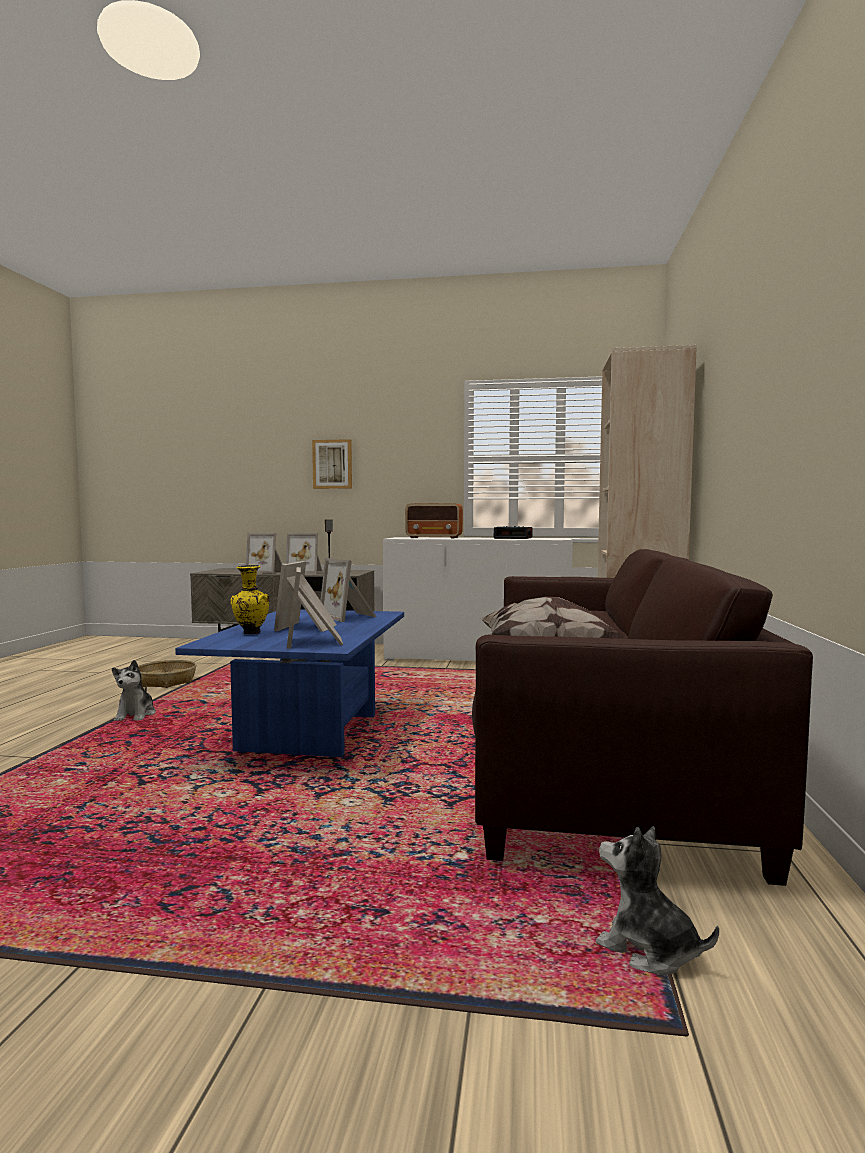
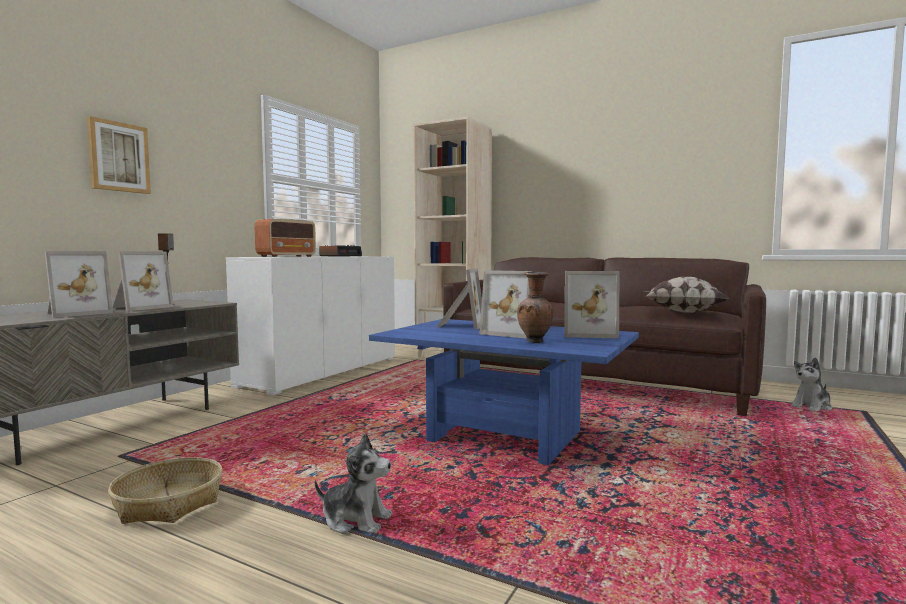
camera: 70 degrees left, 0 degrees up
(250, 633) = (535, 342): yellow vase -> brown vase
(349, 616) = (459, 325): picture frame -> picture frame turned 60 degrees counterclockwise

